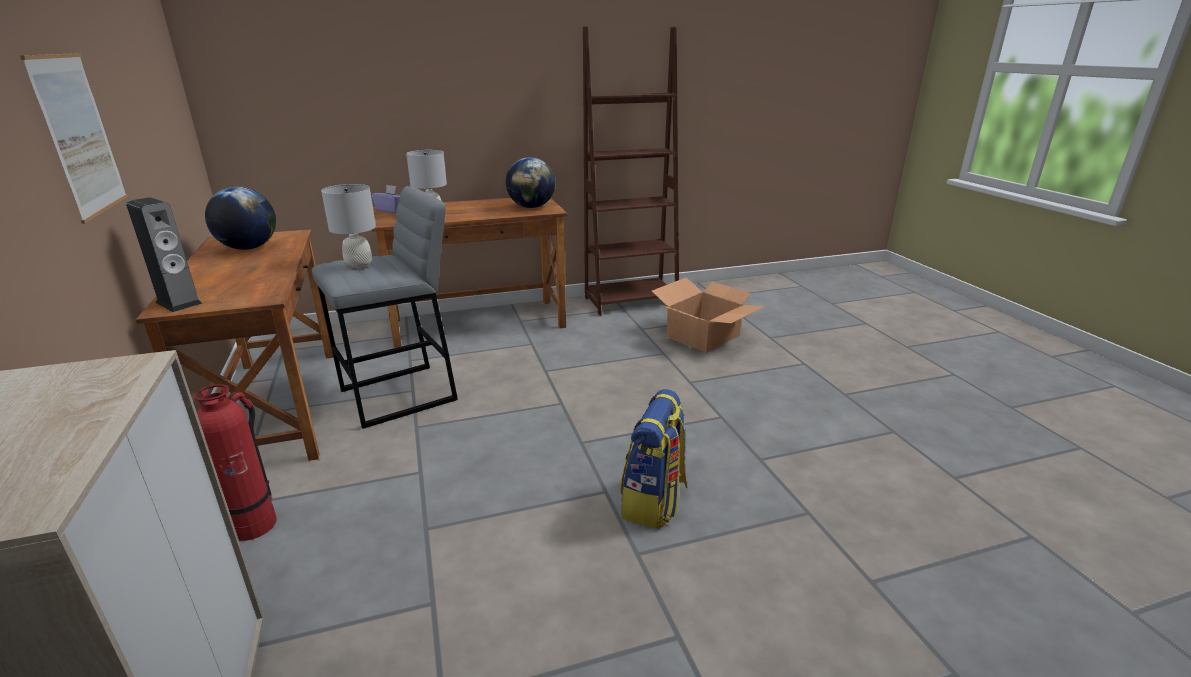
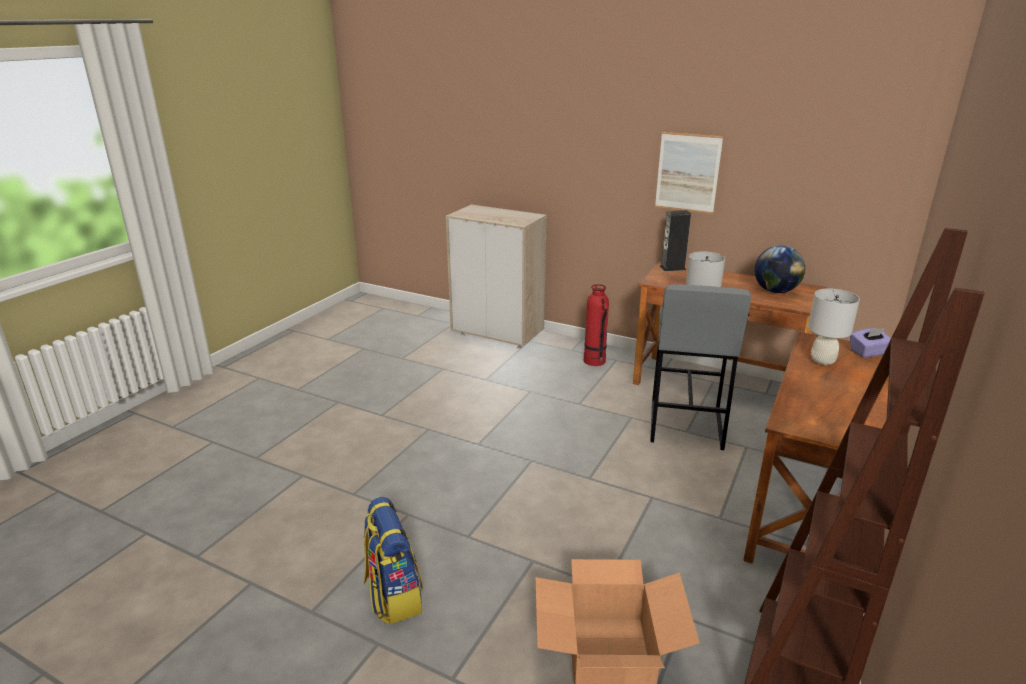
camera: 135 degrees right, 0 degrees up
(531, 207) = (817, 419): globe -> none
(654, 502) = (446, 453): backpack -> backpack (393, 596)

